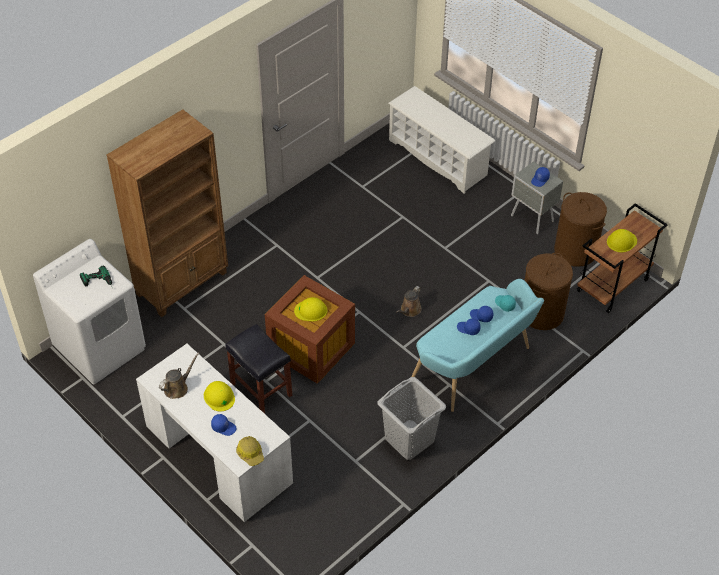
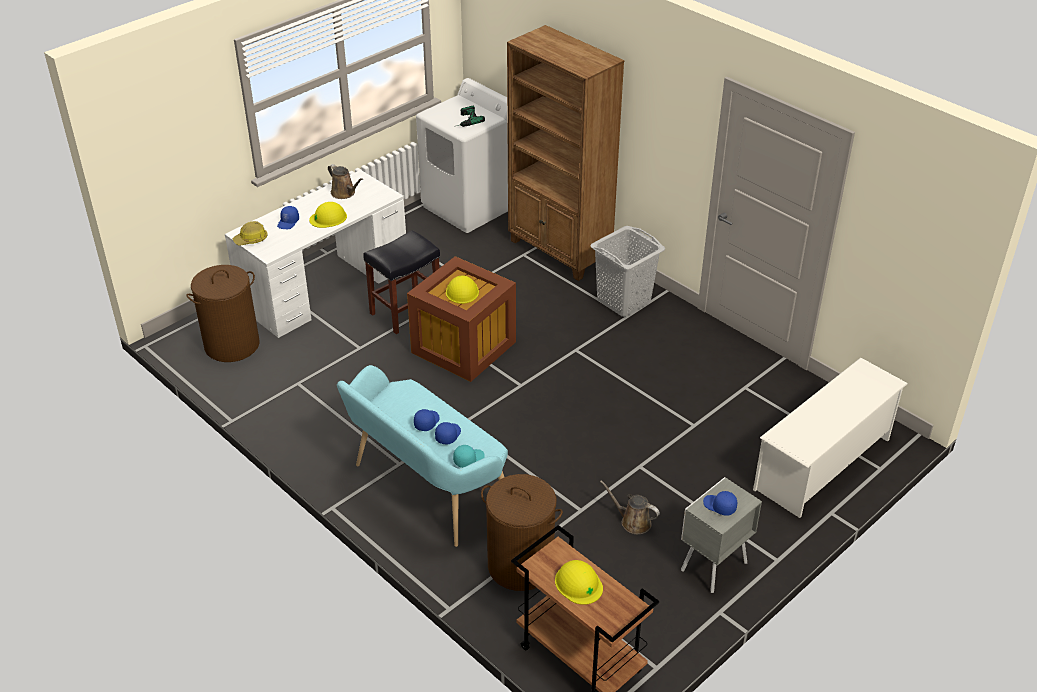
camera: 90 degrees right, 10 degrees down
(409, 310) = (523, 430): brown watering can -> brown watering can (633, 522)
(409, 440) = (319, 426): grey laundry basket -> grey laundry basket (623, 301)
(575, 251) = (650, 617): brown laundry basket -> brown laundry basket (232, 345)

